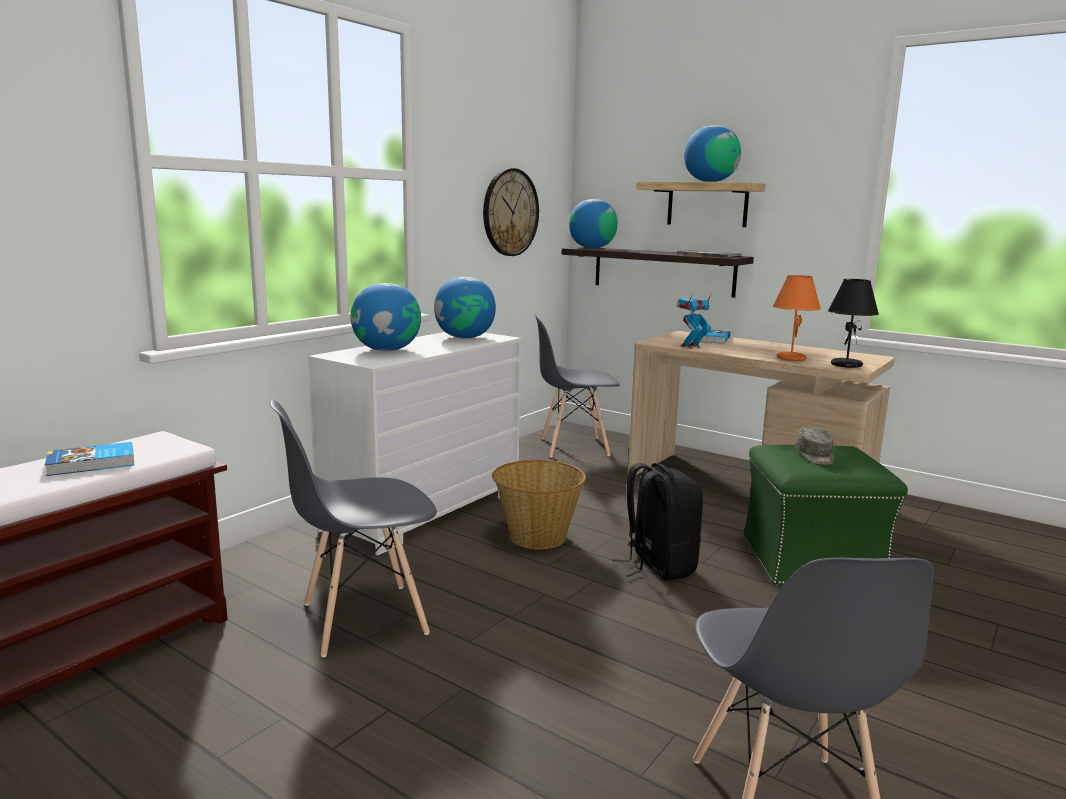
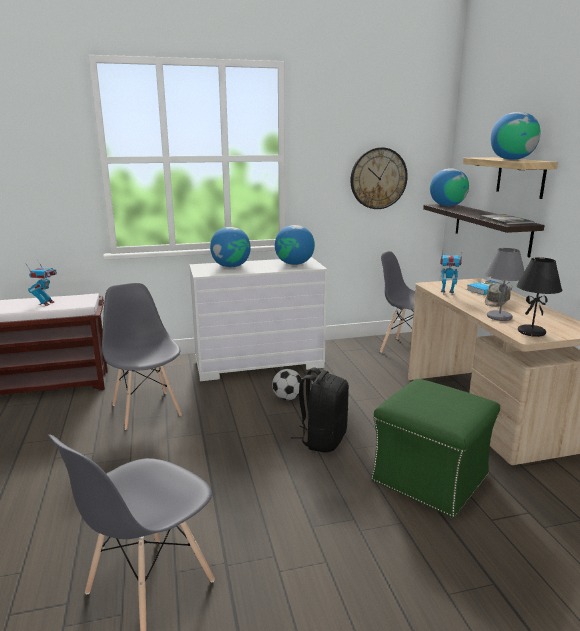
camera: 40 degrees right, 5 degrees up
(92, 463) = (46, 303): book -> toy robot
(363, 619) = (146, 409): grey chair -> grey chair turned 45 degrees clockwise
(537, 536) = (287, 398): basket -> football
(790, 358) = (499, 317): orange table lamp -> grey table lamp
(815, 456) = (431, 398): grey cap -> grey cap (496, 302)

